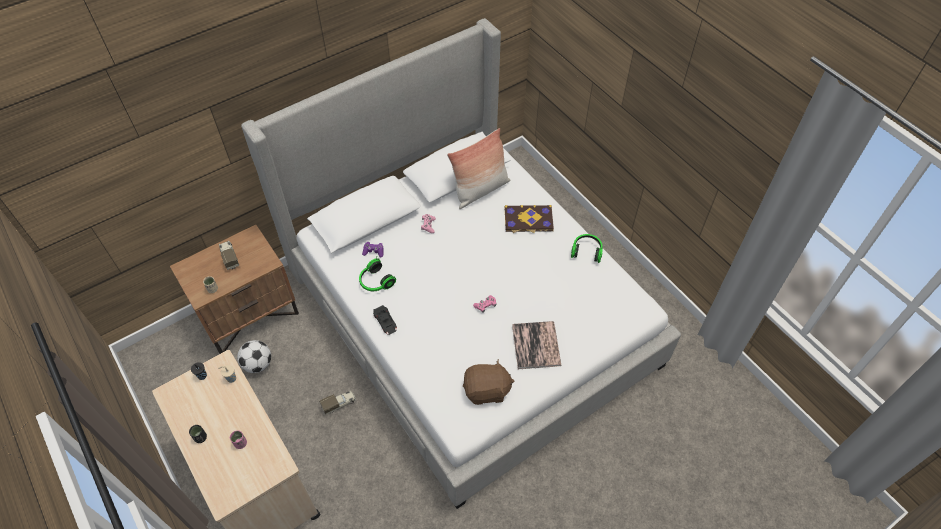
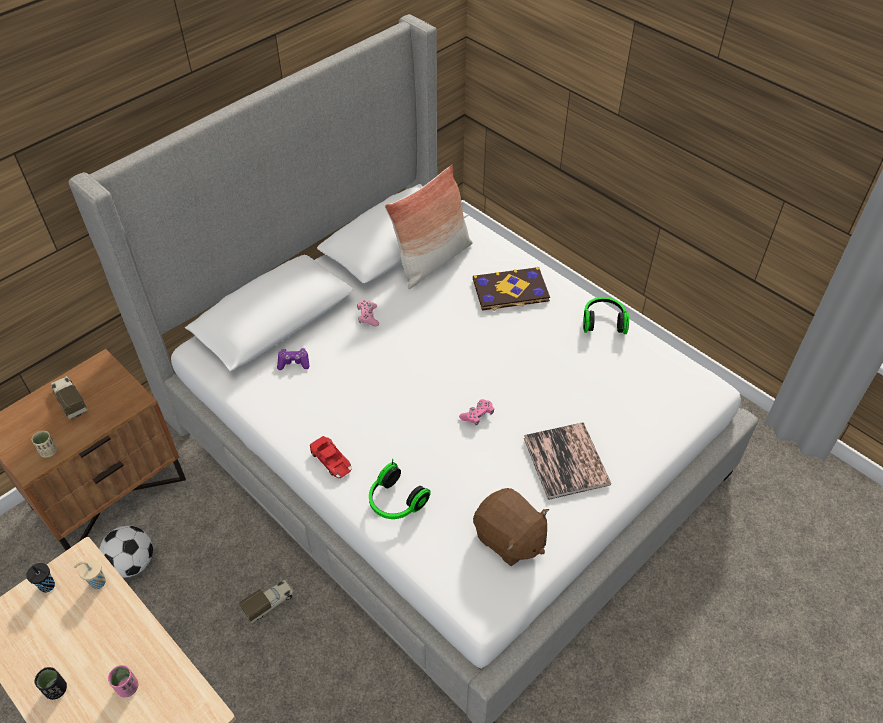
camera: 10 degrees left, 5 degrees down
(375, 282) = (305, 405): headphones -> headphones (395, 502)
(385, 322) = (331, 460): black toy car -> red toy car
(487, 390) = (509, 539): brown plush toy -> brown plush toy turned 60 degrees clockwise

